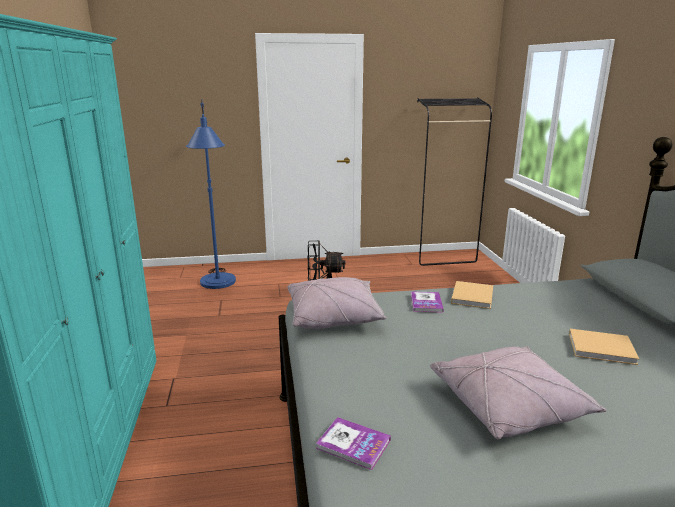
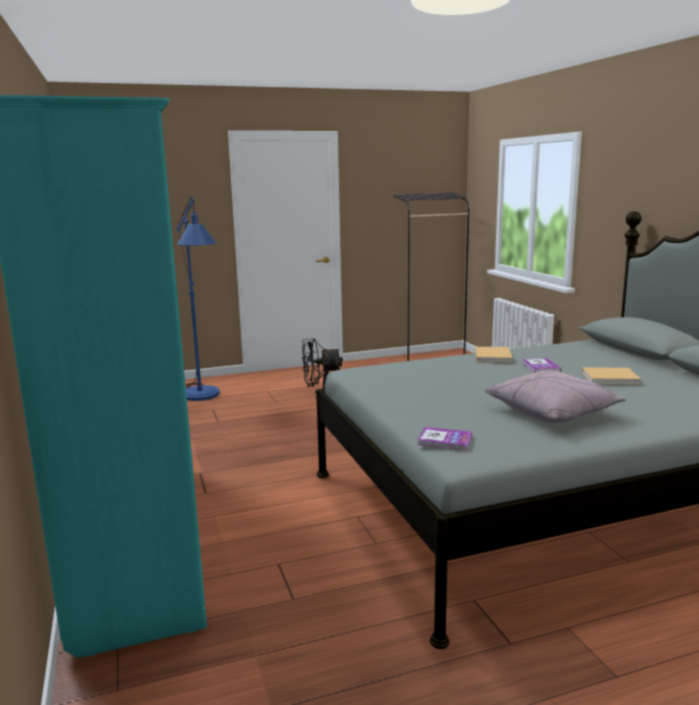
camera: 10 degrees left, 5 degrees down
(334, 317) = (379, 377): purple pillow -> none
(426, 303) = (455, 363): book -> book (540, 367)

